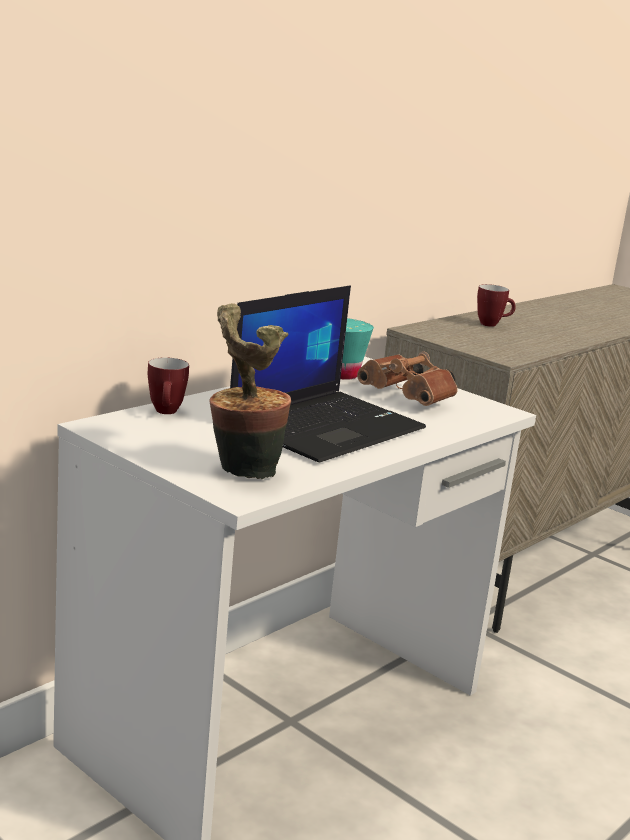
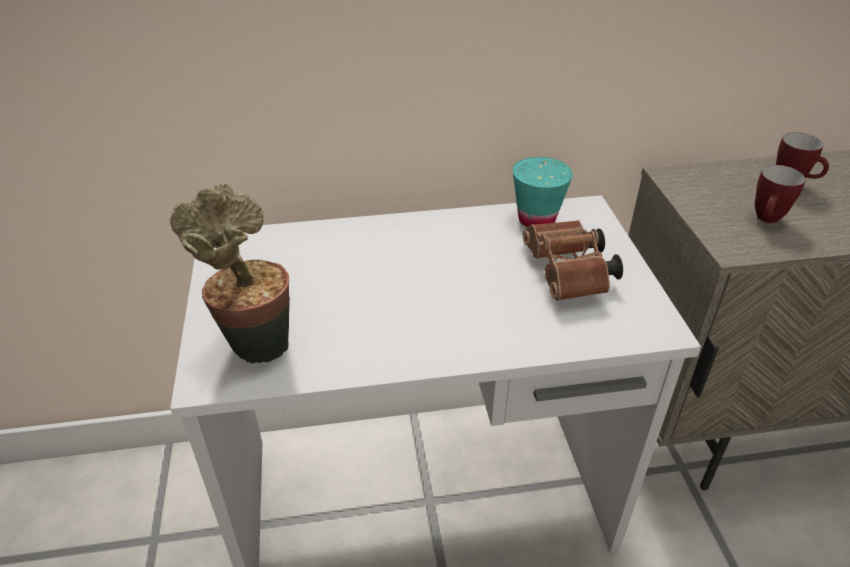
camera: 40 degrees right, 20 degrees up
(166, 413) = (298, 238): mug -> mug (766, 221)
(326, 426) = (420, 298): laptop -> none

